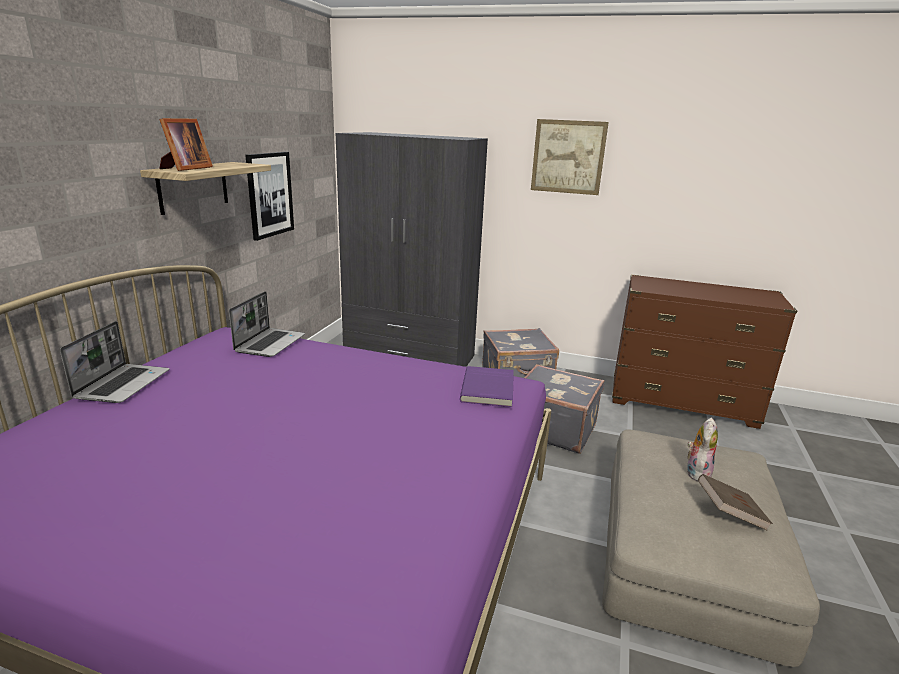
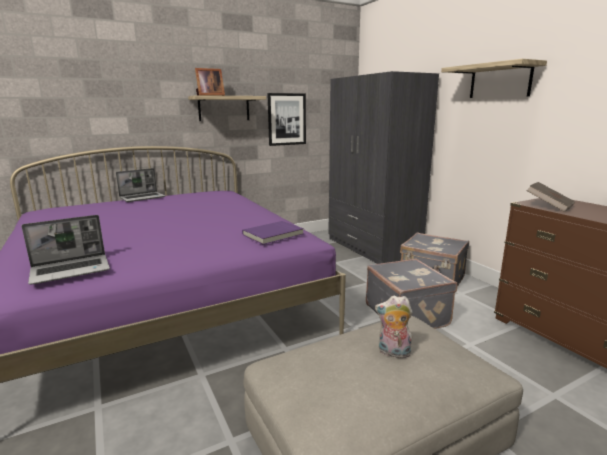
camera: 45 degrees right, 5 degrees down
(270, 343) = (224, 196): laptop -> laptop (71, 270)
(568, 157) = (500, 81): picture -> shelf
(696, 472) = (393, 353): plush toy -> plush toy turned 150 degrees counterclockwise
(730, 514) = (359, 386): brown book -> brown book (549, 206)

